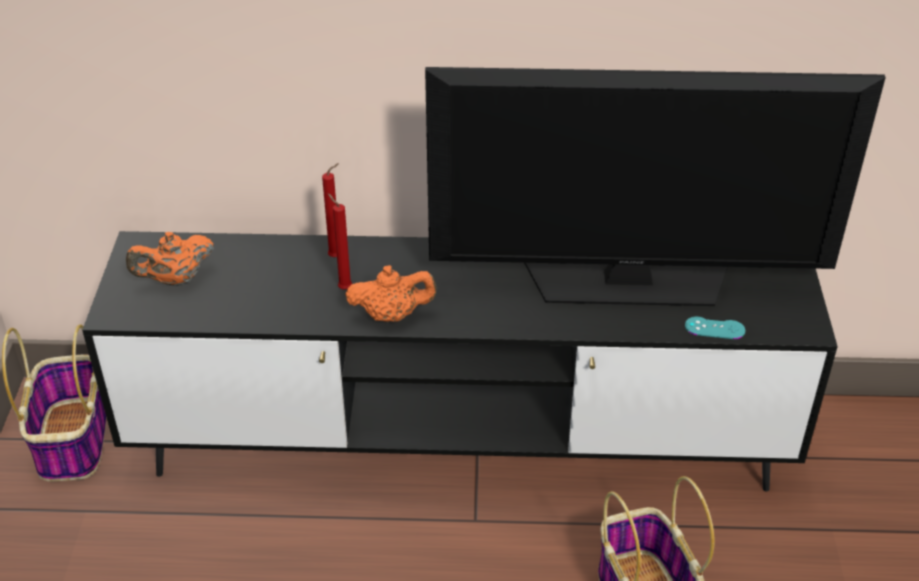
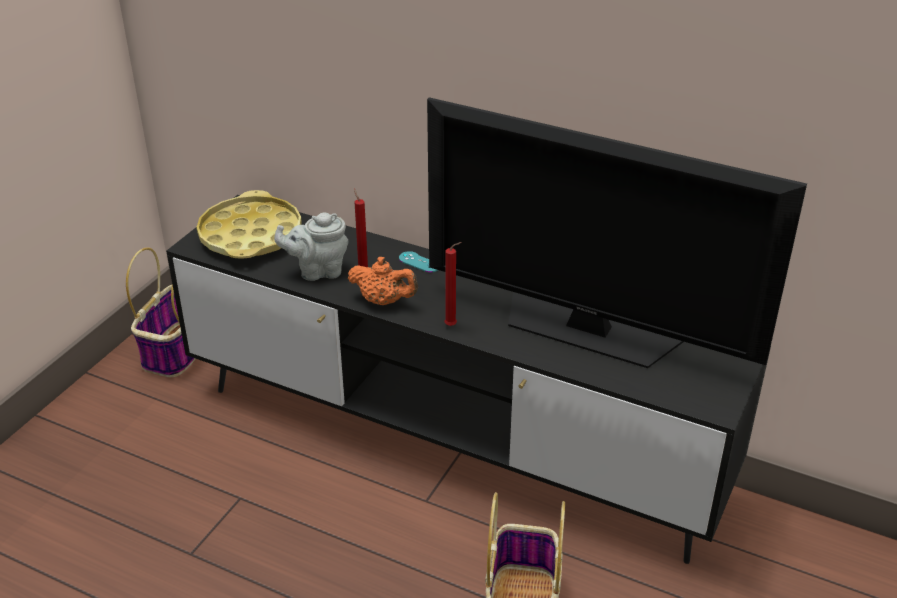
camera: 25 degrees right, 5 degrees down
(175, 279) = (250, 235): orange teapot -> yellow tray
(290, 301) = (318, 271): none -> grey teapot
(337, 256) = (374, 251): red candle -> red candle (452, 326)
(714, 328) = (634, 384): turquoise game controller -> turquoise game controller (419, 262)

